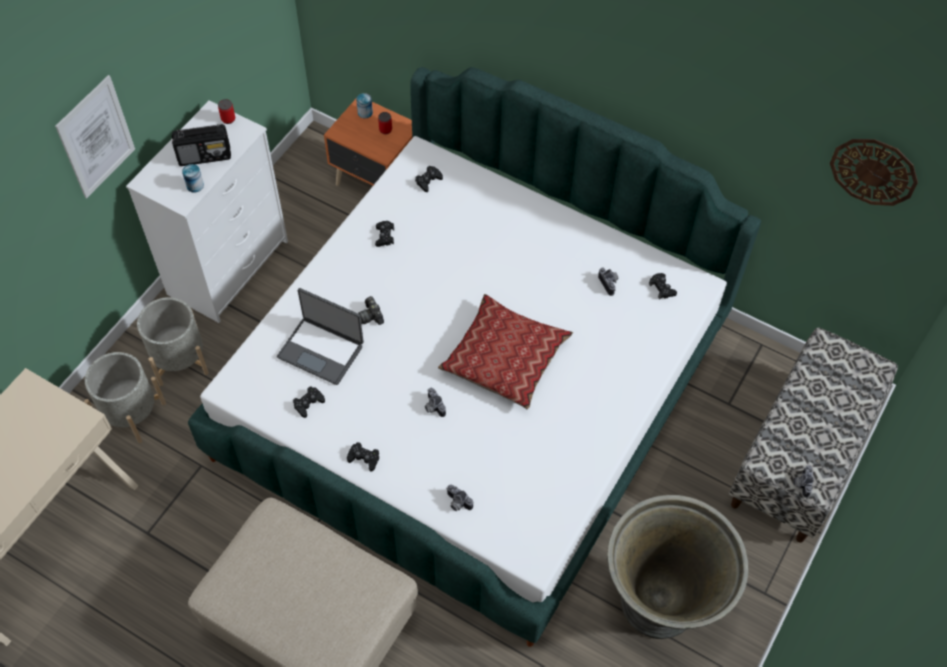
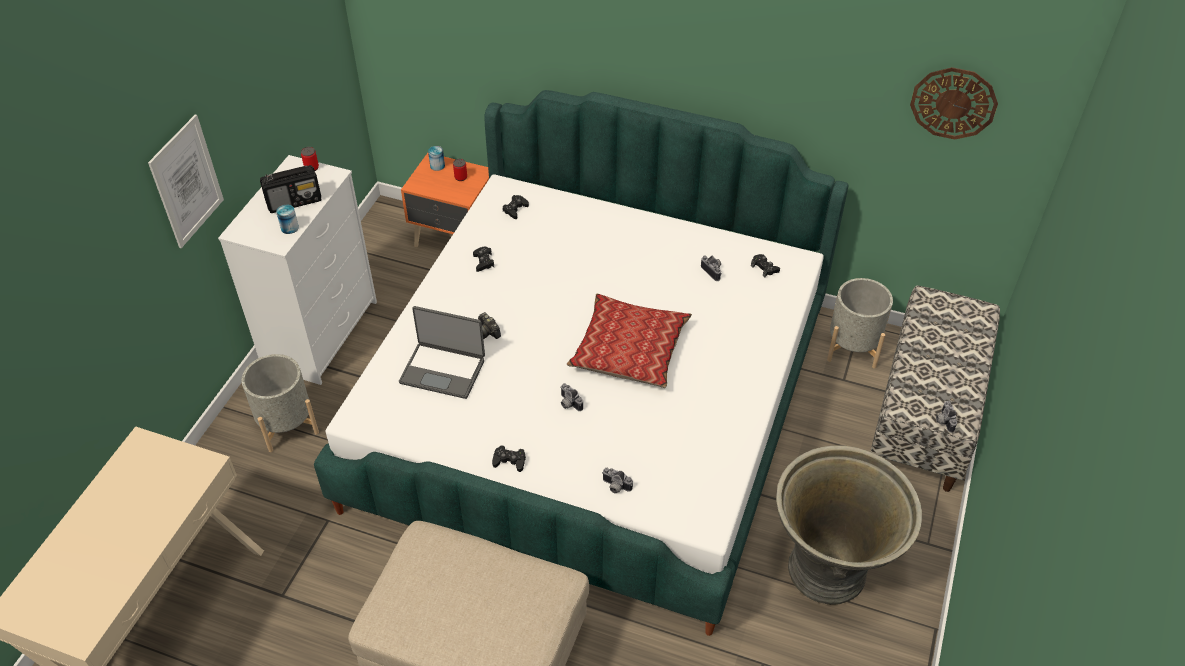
camera: 10 degrees left, 10 degrees down
(132, 414) = (244, 483): grey planter -> grey planter (852, 347)
(308, 403) = (440, 420): black game controller -> none

